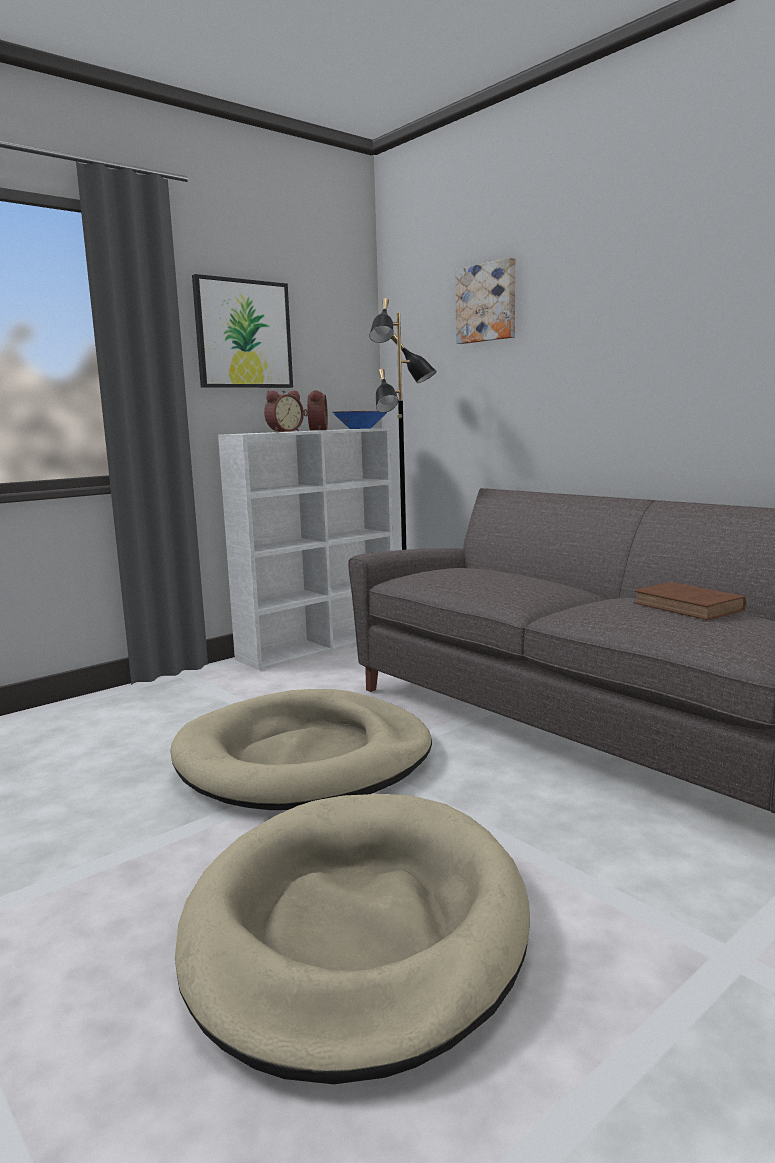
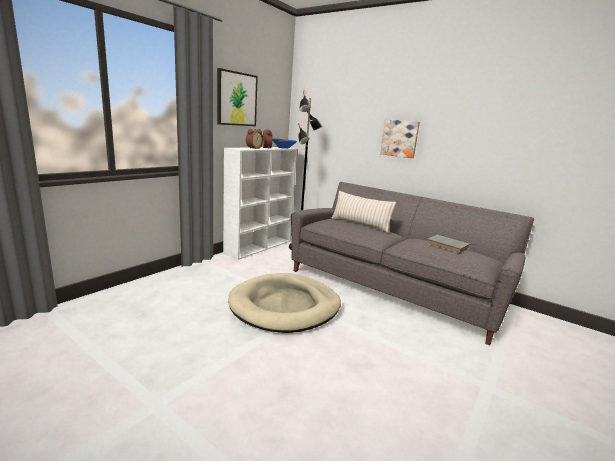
camera: 15 degrees left, 5 degrees up
(356, 930) = (351, 386): beige dog bed -> none
(487, 303) = (350, 99): picture -> picture (400, 138)
(502, 574) = (360, 224): none -> beige pillow
(690, 607) = (448, 246): brown book -> grey book

